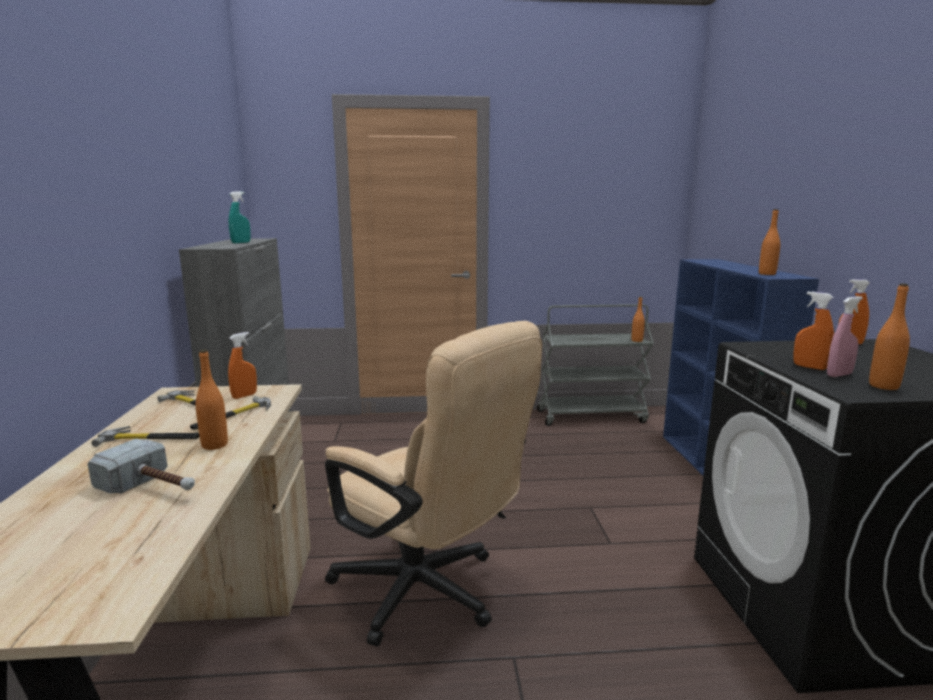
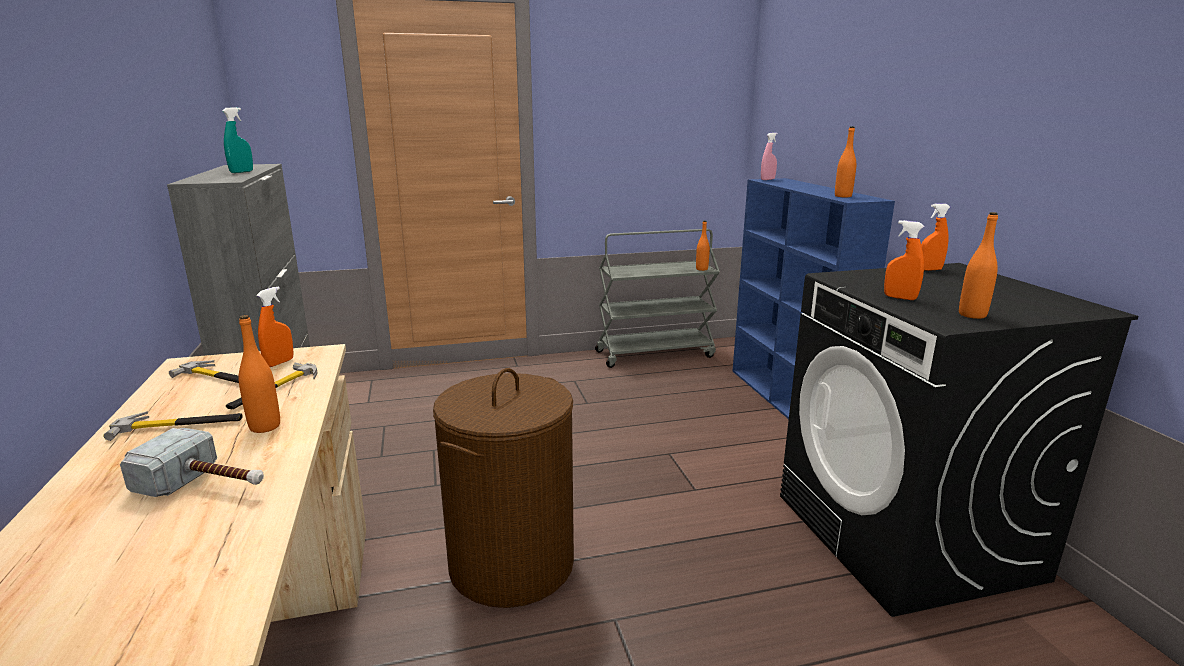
camera: 10 degrees left, 5 degrees up
(428, 594) = (512, 565): beige office chair -> brown laundry basket
(839, 375) = (929, 305): pink spray bottle -> pink spray bottle (767, 179)

